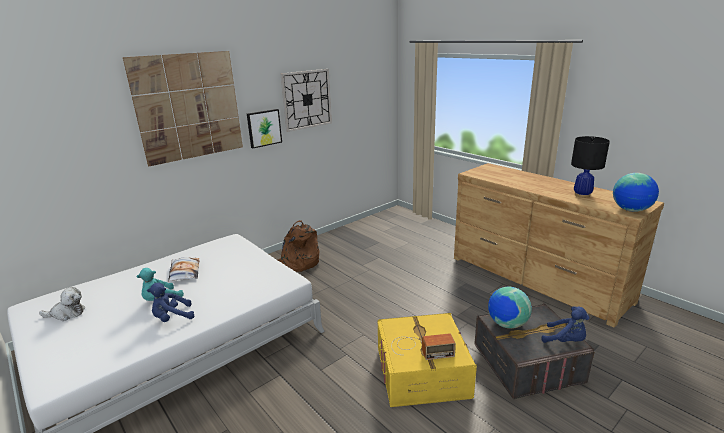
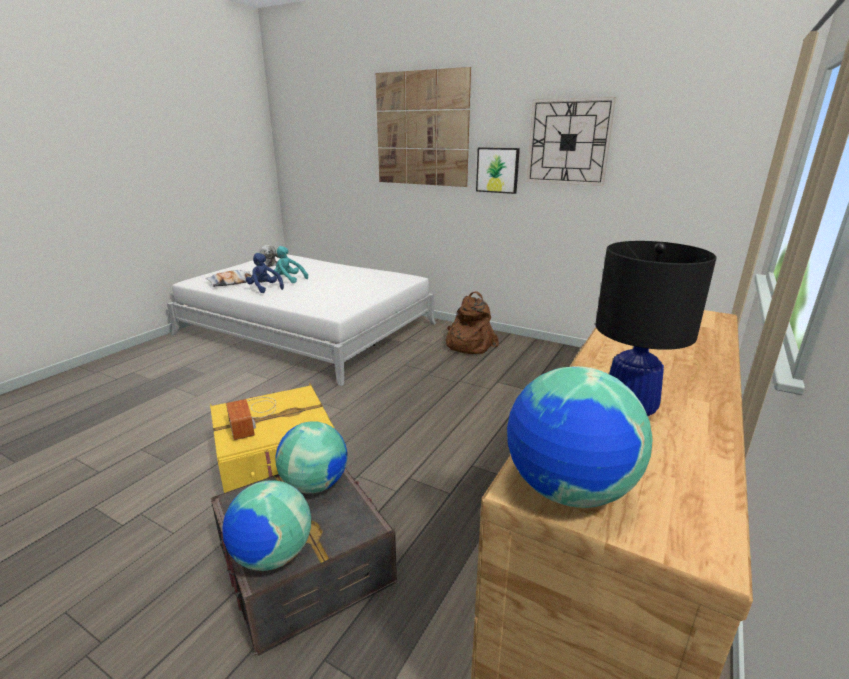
camera: 70 degrees right, 0 degrees up
(184, 272) = (337, 277): pillow -> pillow (232, 282)
(565, 340) = (272, 556): blue plush toy -> globe

